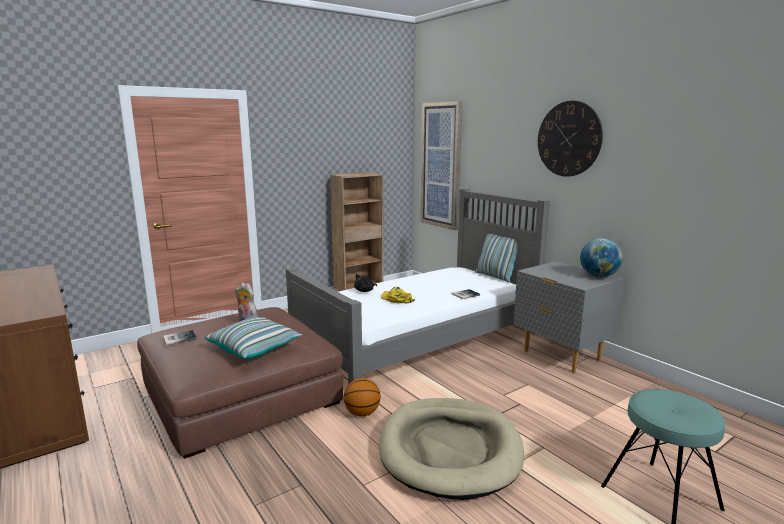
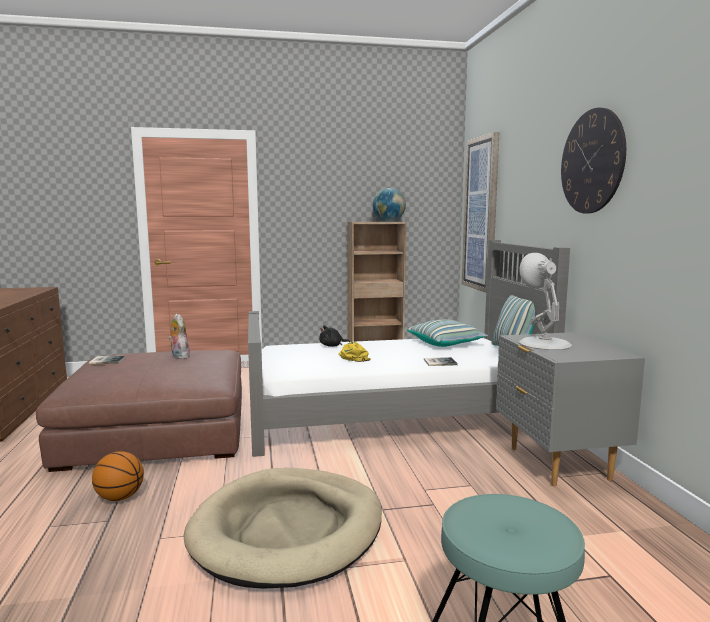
camera: 25 degrees right, 5 degrees down
(255, 348) = (151, 377): pillow -> pillow (446, 343)
(362, 413) = (243, 471): basketball -> basketball (120, 497)
(554, 274) = (544, 343): none -> white table lamp
(599, 276) = (607, 352): globe -> globe (389, 221)

